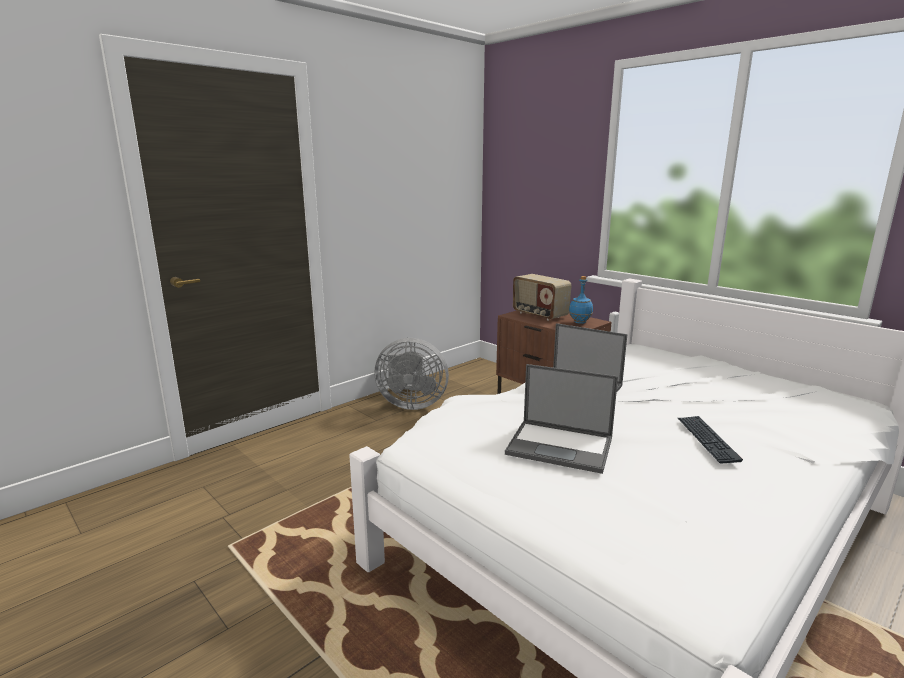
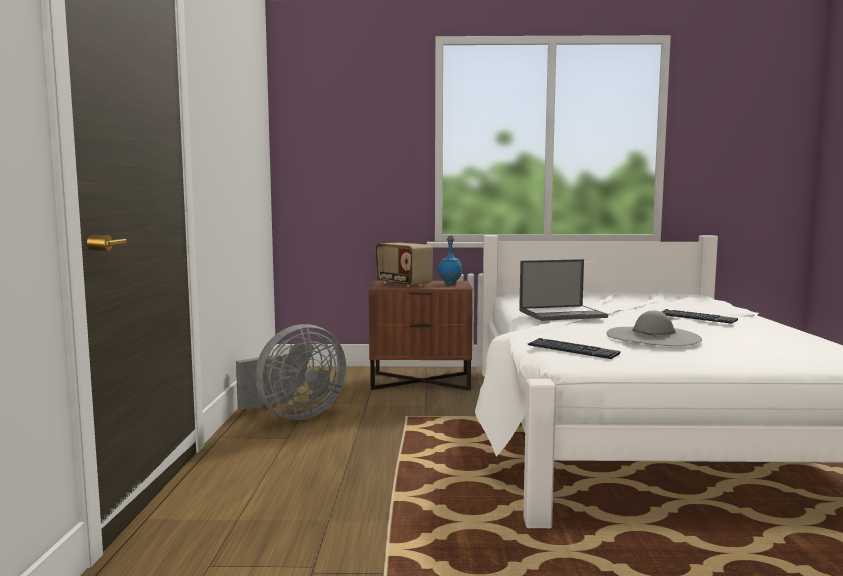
camera: 45 degrees left, 10 degrees down
(451, 433) = (572, 350): none -> keyboard
(539, 315) = (403, 284): radio -> radio turned 45 degrees clockwise
(561, 446) = (653, 336): laptop -> grey hat

